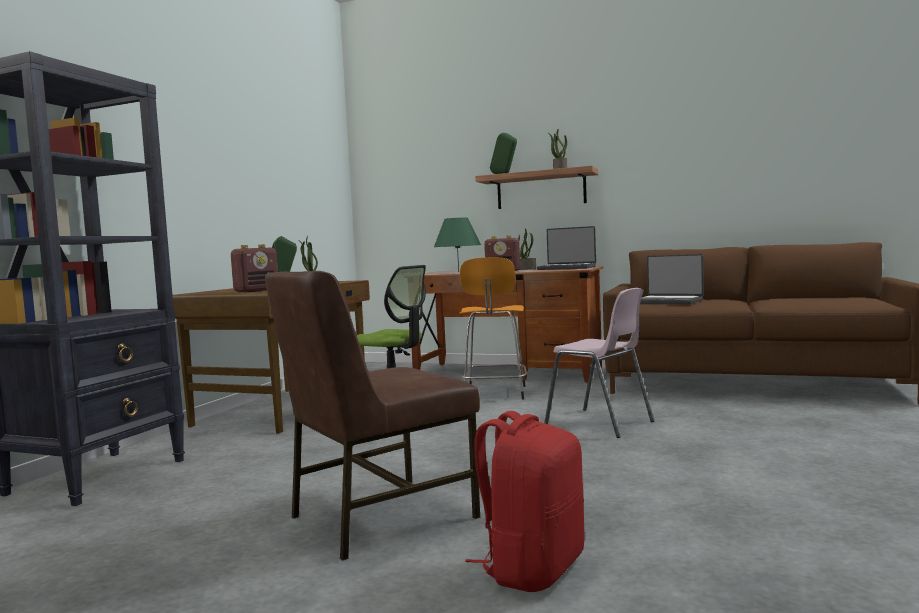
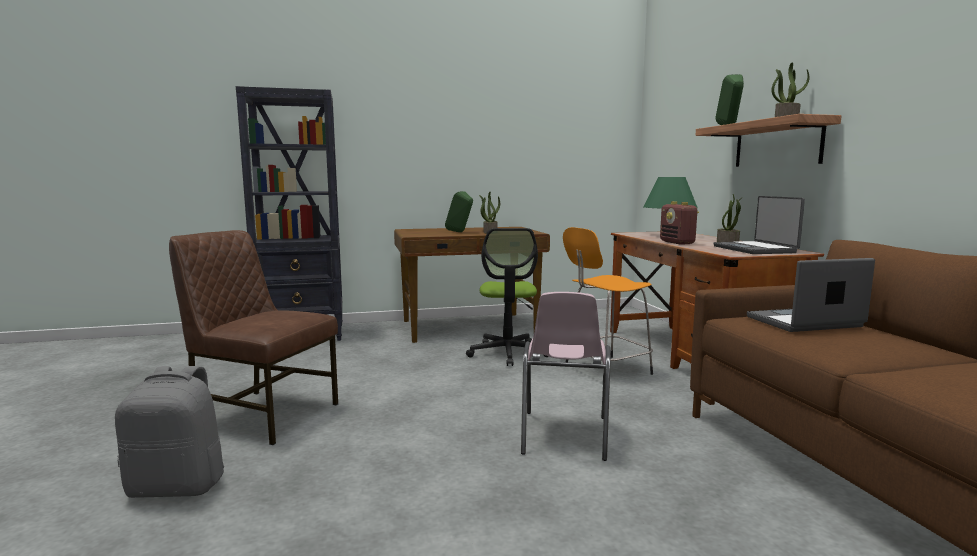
camera: 55 degrees right, 5 degrees up
(257, 291) = (419, 234): radio -> none
(532, 568) = (179, 486): red backpack -> grey backpack
(668, 301) = (805, 322): laptop -> laptop turned 75 degrees clockwise

